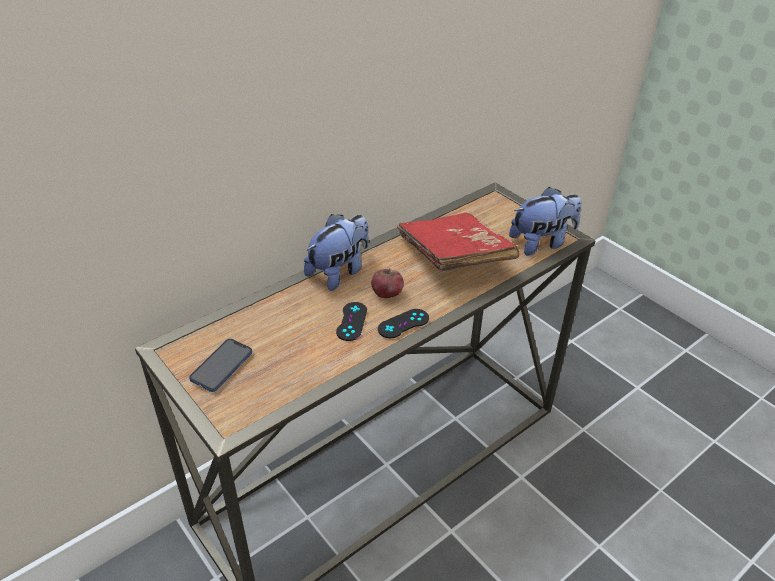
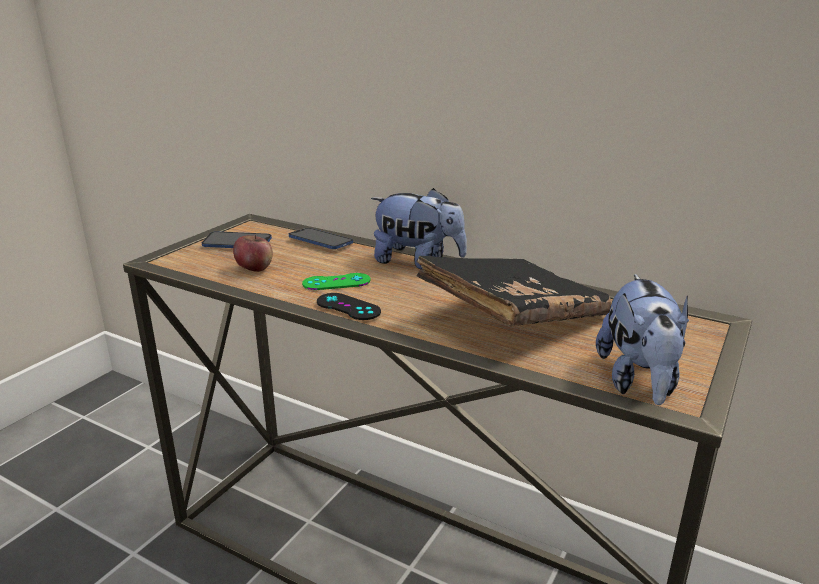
camera: 70 degrees right, 15 degrees down
(257, 312) = (320, 240): none -> phone
(351, 321) = (336, 282): black game controller -> green game controller
(387, 294) = (400, 291): apple -> apple (255, 268)
(454, 257) = (513, 316): red book -> black book
(542, 243) = (638, 381): plush toy -> plush toy turned 45 degrees clockwise

